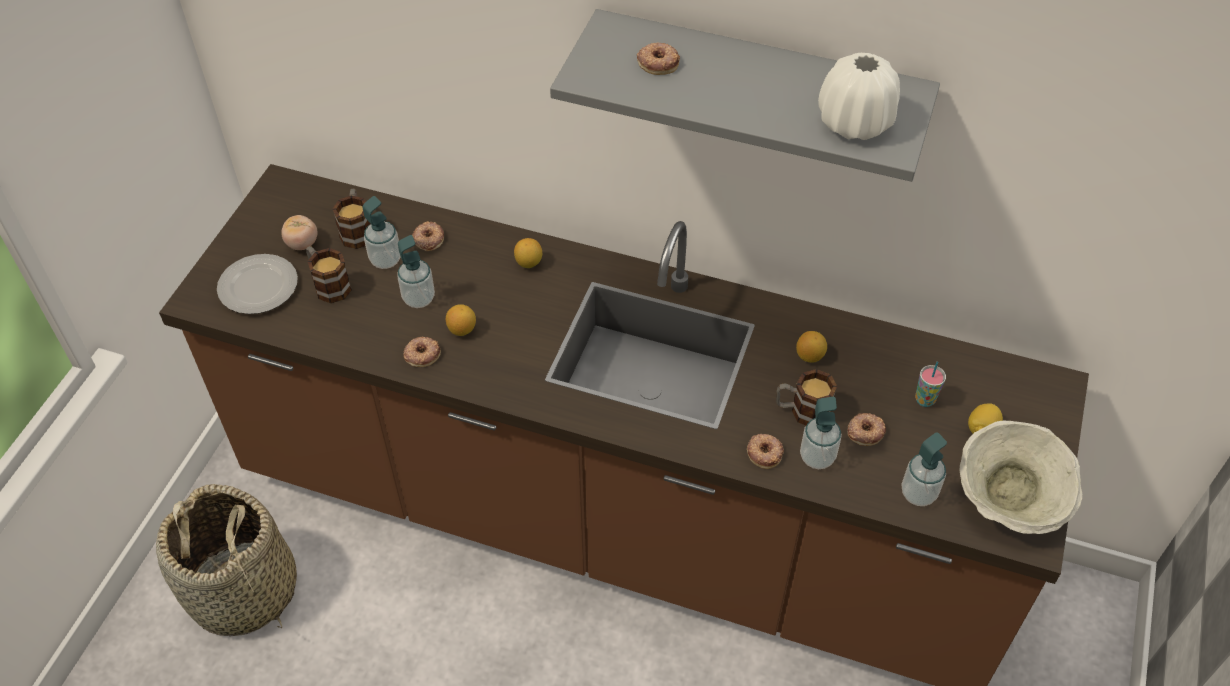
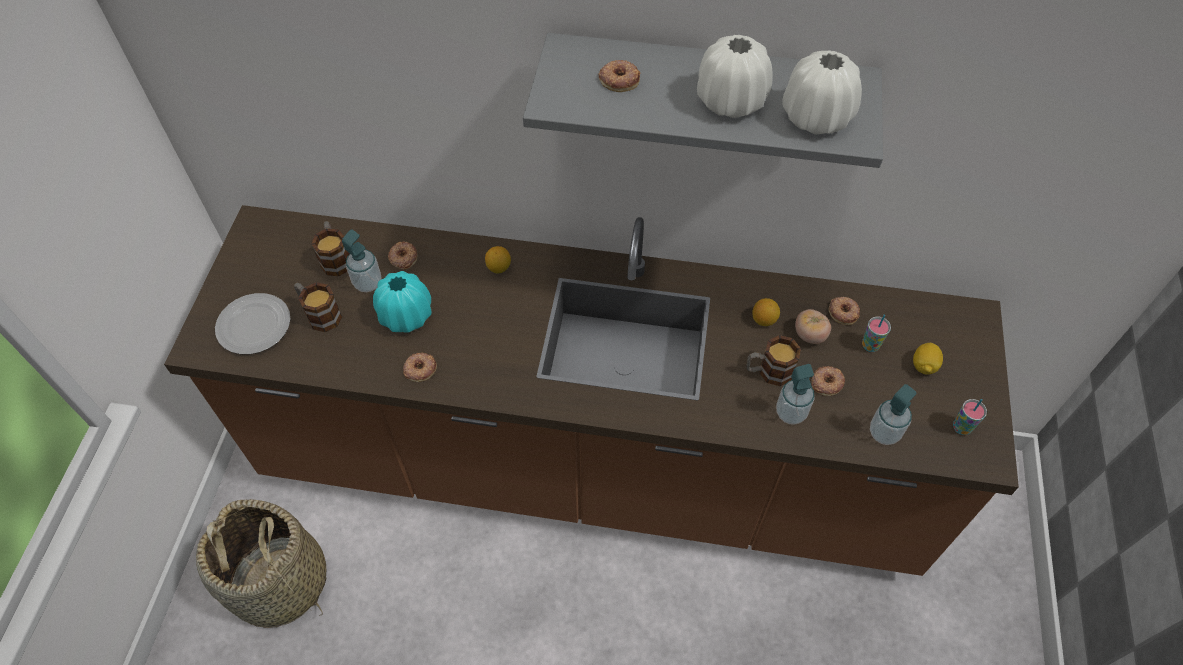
camera: 10 degrees left, 5 degrees up
(302, 243) = (287, 278): tomato -> tomato (809, 335)
(419, 298) = (406, 316): soap dispenser -> turquoise vase
(462, 329) = (451, 340): lemon -> none
(765, 453) = (745, 416): donut -> donut (843, 312)
(768, 97) = (730, 101): none -> white vase
(1009, 501) = (961, 427): beige bowl -> cup

